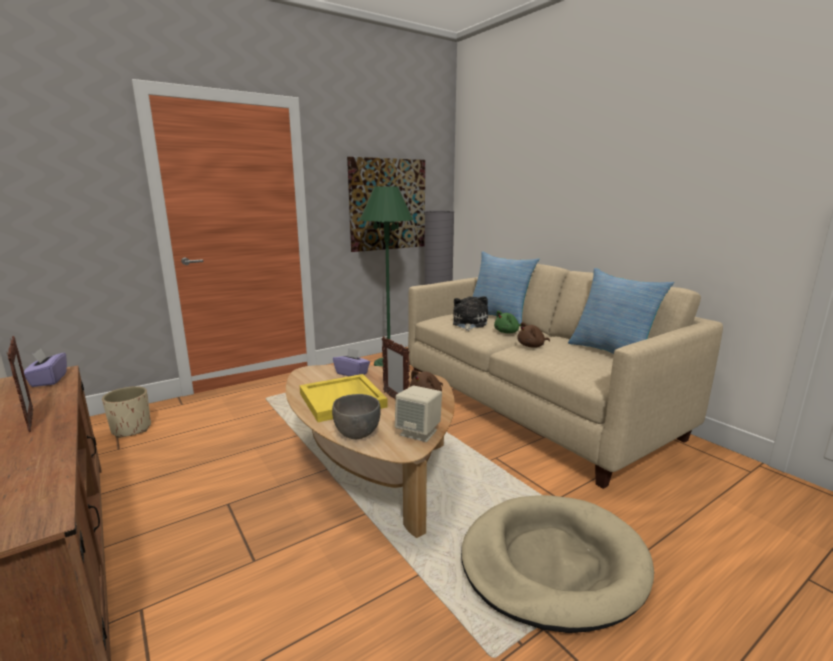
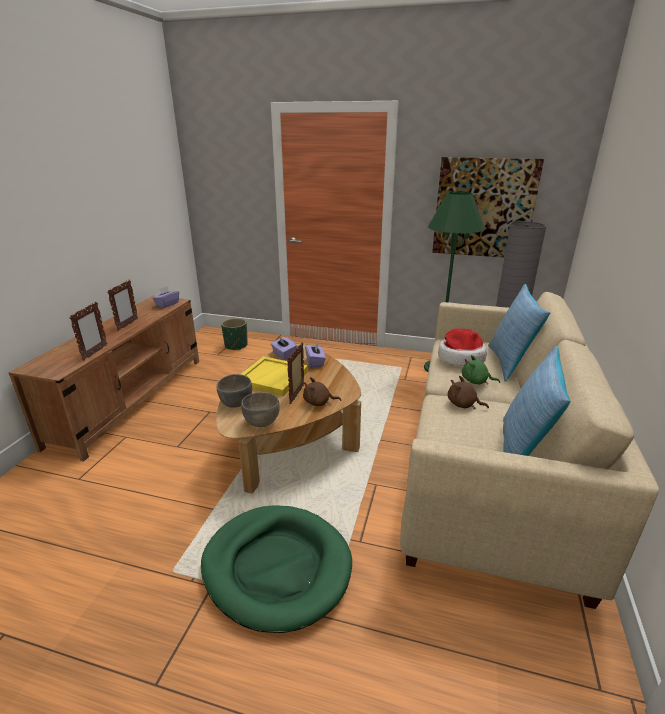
camera: 50 degrees right, 10 degrees up
(58, 469) = (95, 353): none -> picture frame
(131, 429) = (236, 345): beige planter -> green planter
(307, 380) = (284, 355): none -> purple tissue box
(419, 432) = (262, 422): beige speaker -> grey bowl
(469, 323) = (460, 358): plush toy -> hat
(552, 563) = (277, 567): beige dog bed -> green dog bed

